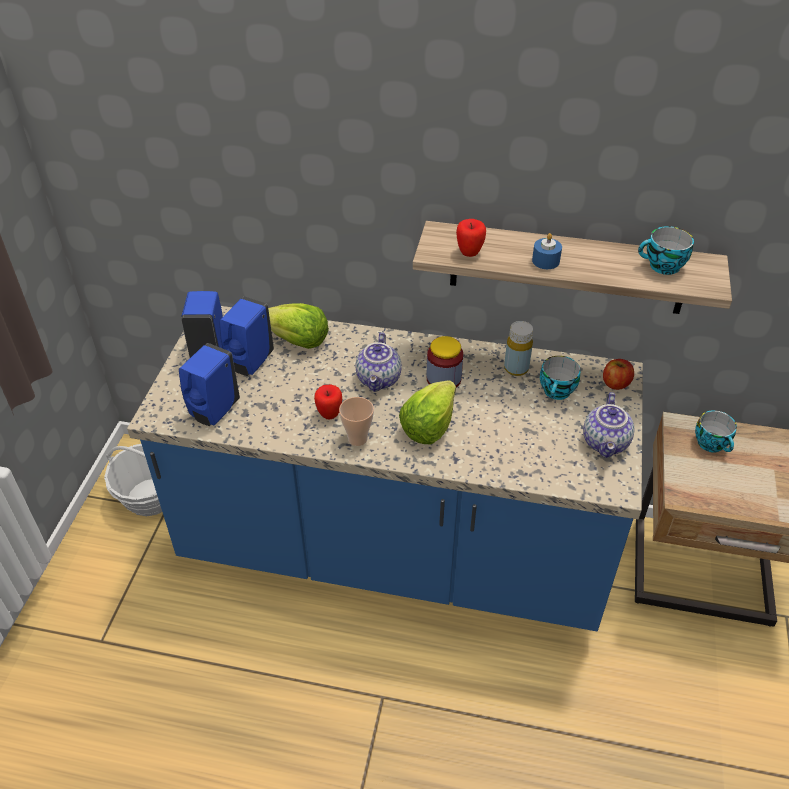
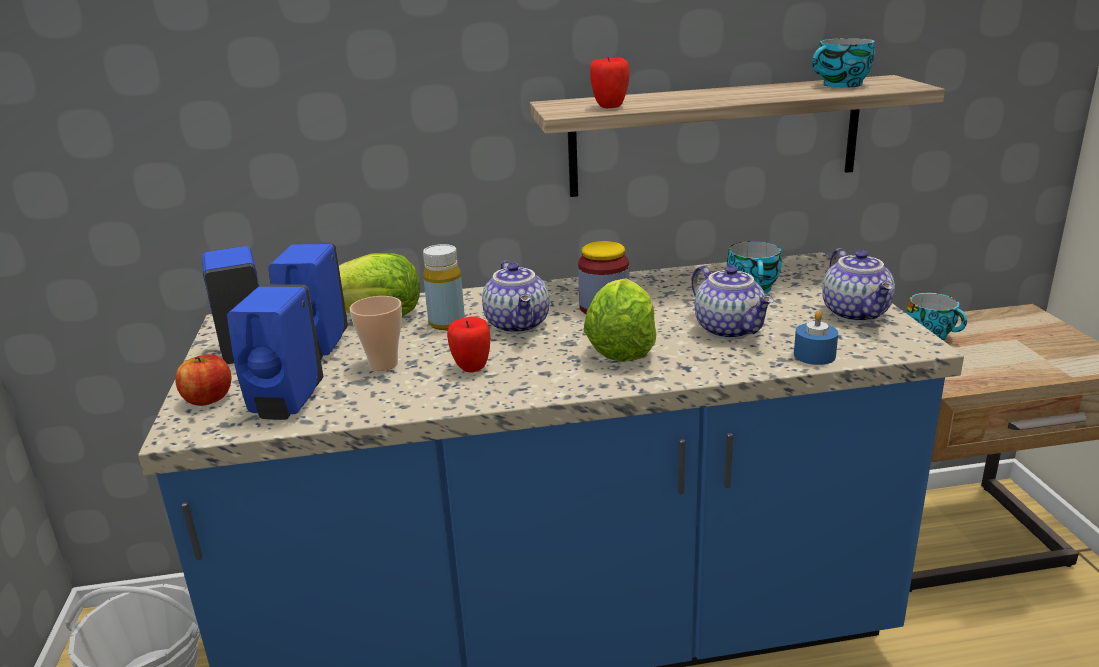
camera: 20 degrees left, 20 degrees down
(357, 439) = (532, 380): cup -> cup (383, 364)
(509, 431) = (730, 329): none -> teapot
(516, 368) = (686, 282): yellow bottle -> yellow bottle (447, 323)
(545, 261) = (708, 99): blue candle -> blue candle (814, 355)
(615, 383) = (812, 270): apple -> apple (208, 399)

